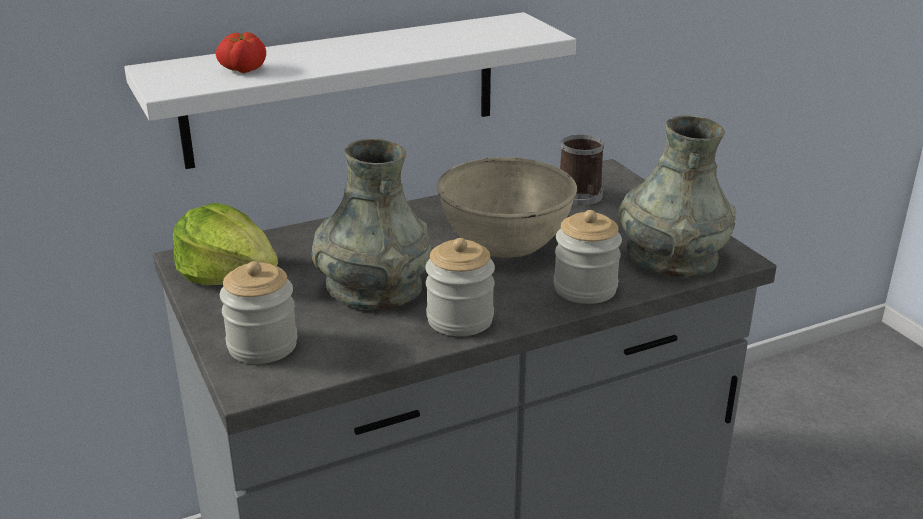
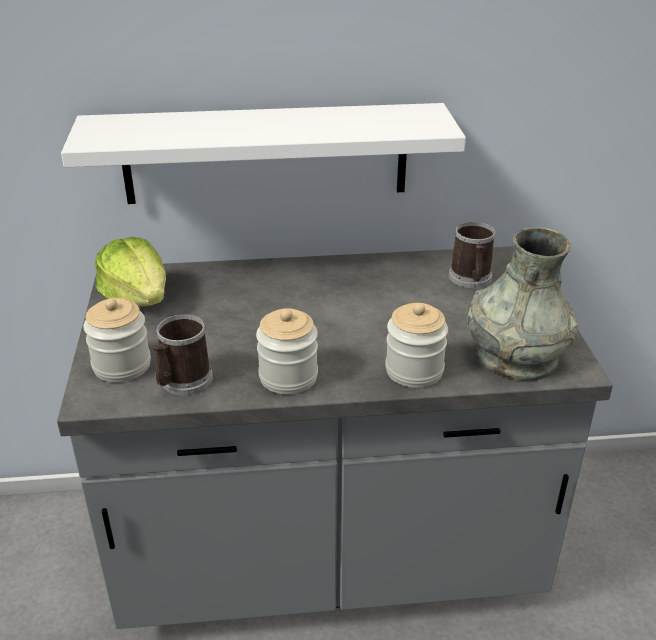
camera: 20 degrees right, 5 degrees up
(242, 69) = (158, 131): tomato -> none
(346, 347) = (182, 382): none -> mug
(374, 287) = (239, 331): grey vase -> none
(505, 240) = (375, 309): beige bowl -> none

